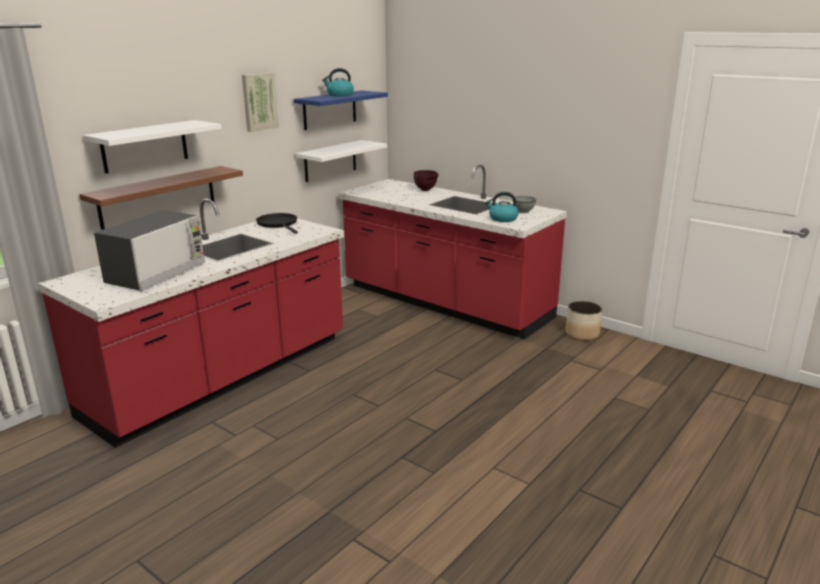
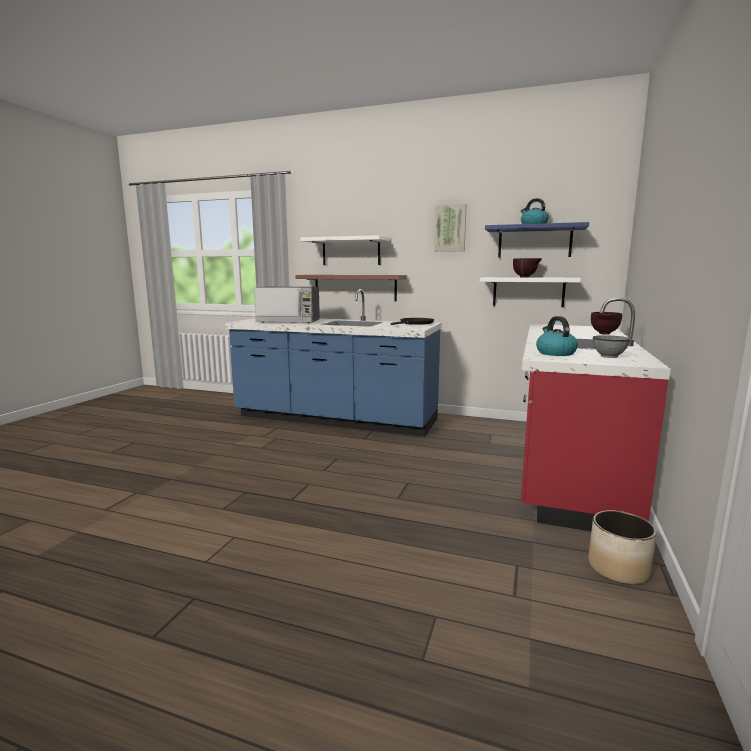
camera: 70 degrees right, 10 degrees down
(222, 376) = (335, 419): red counter -> blue counter
(338, 148) = (526, 277): none -> brown bowl

